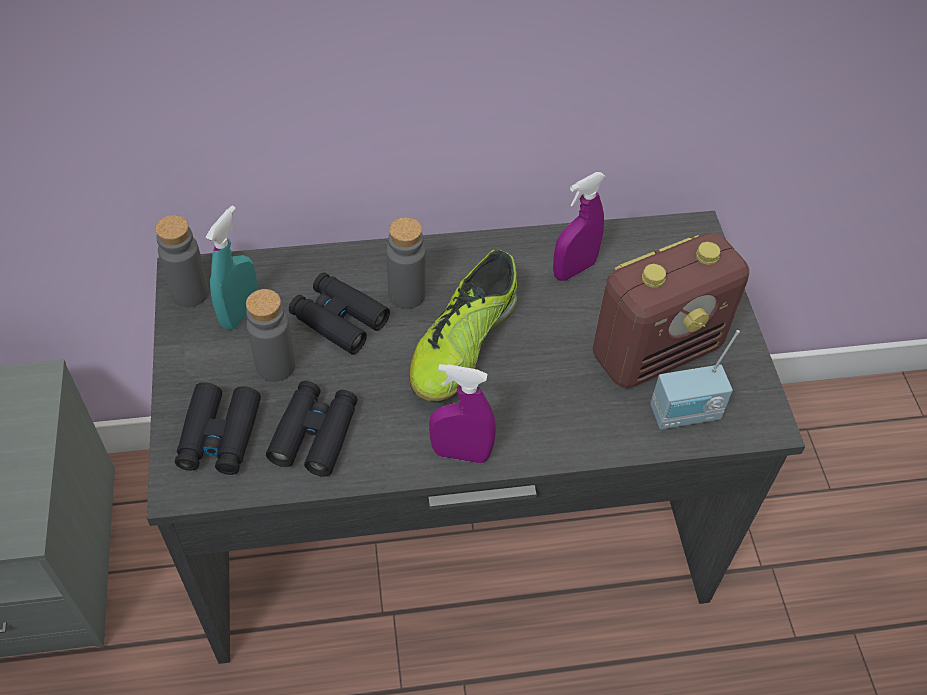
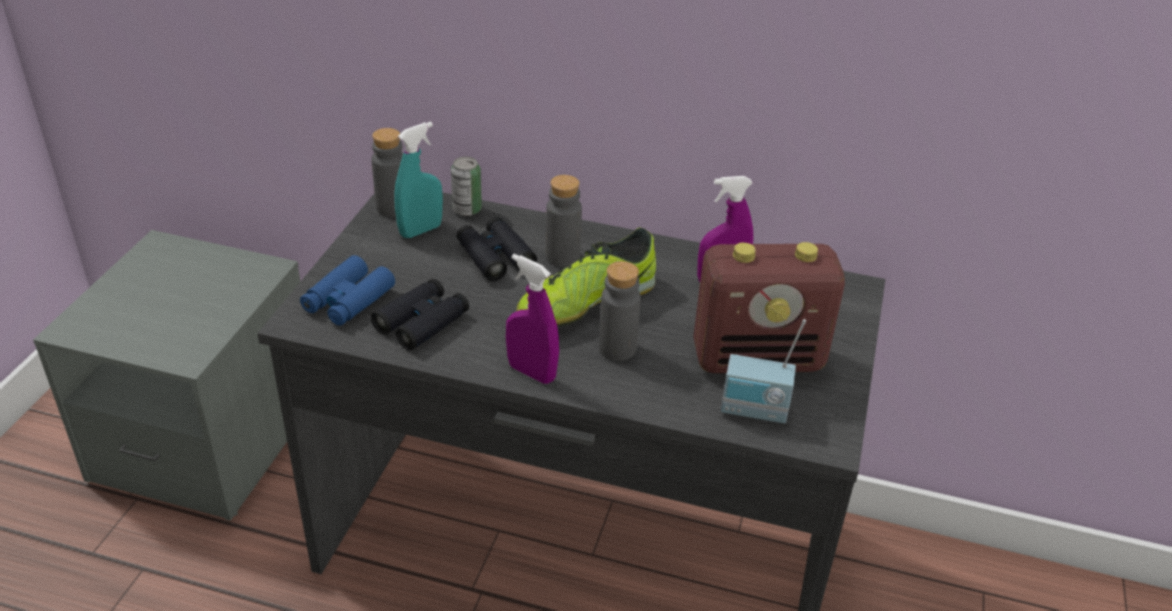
camera: 25 degrees right, 15 degrees down
(219, 436) = (348, 300): black binoculars -> blue binoculars
(272, 267) = (467, 210): none -> can
(275, 366) = (423, 270): grey bottle -> grey bottle (617, 348)

